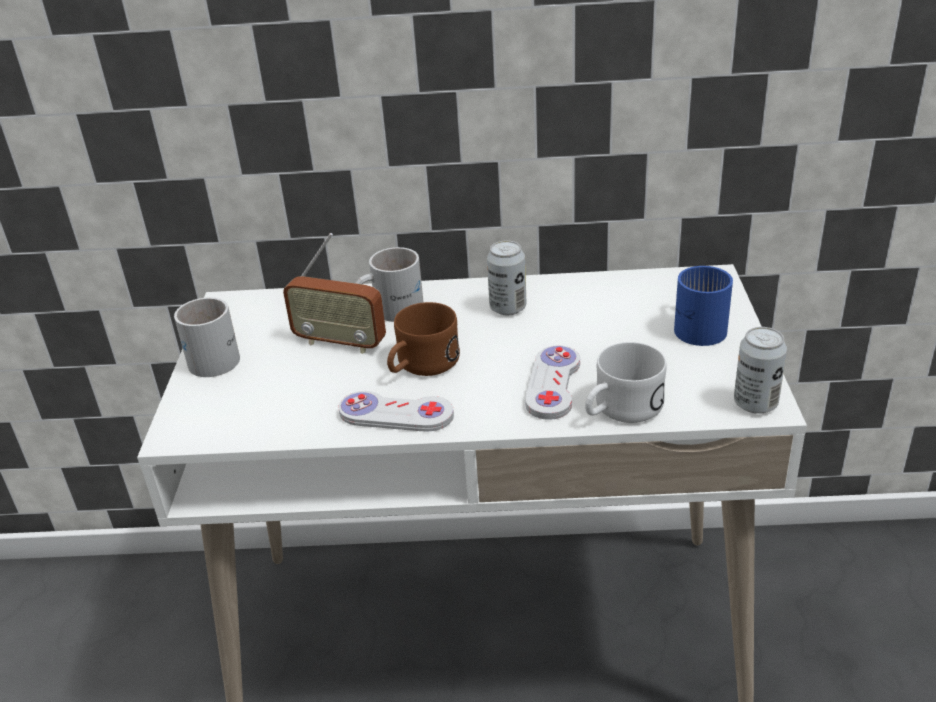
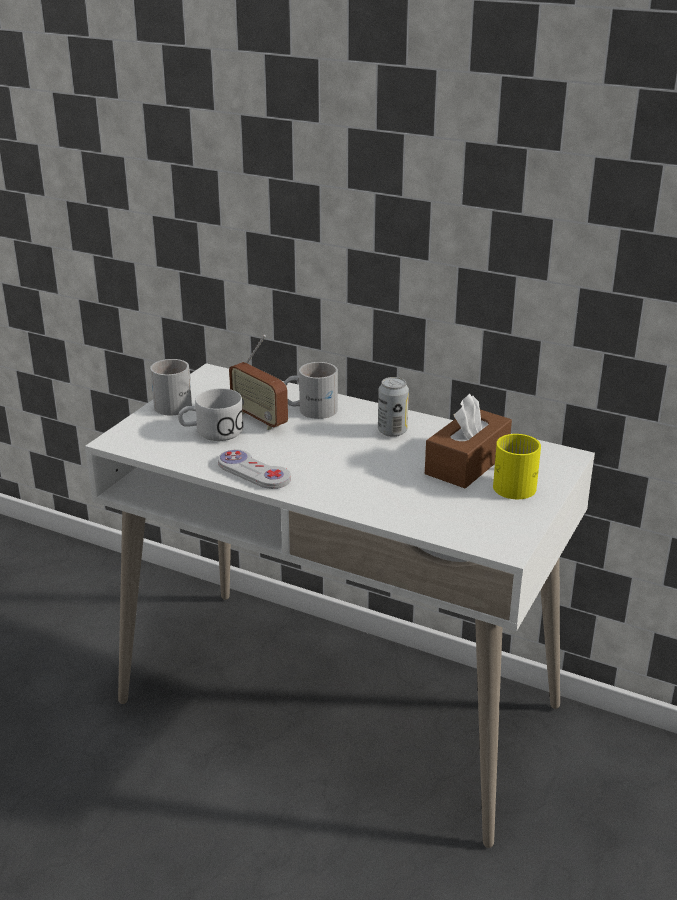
camera: 25 degrees right, 5 degrees down
(421, 366) = (297, 449): brown mug -> none
(553, 384) = (372, 487): white game controller -> none
(620, 410) = (400, 516): white mug -> white mug (211, 432)
(624, 319) = (467, 463): none -> brown tissue box
(697, 325) = (517, 483): blue mug -> yellow mug
(755, 403) = (500, 544): can -> none

